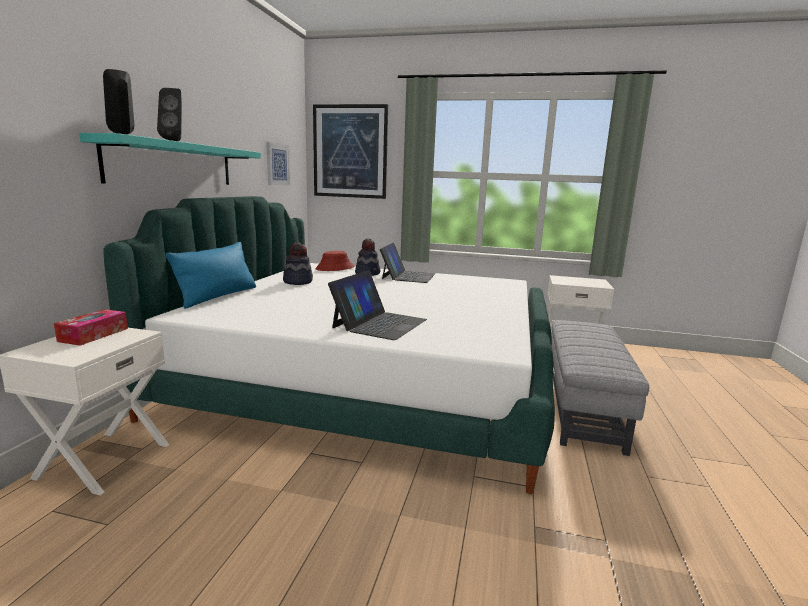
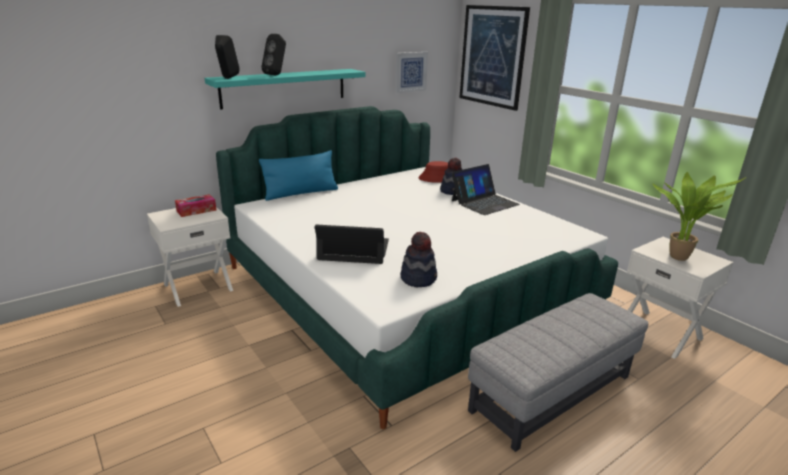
camera: 40 degrees right, 10 degrees up
(298, 282) = (378, 189): hat -> hat (418, 278)
(379, 323) = (354, 250): laptop -> laptop turned 150 degrees counterclockwise
(580, 282) = (679, 257): none -> potted plant

